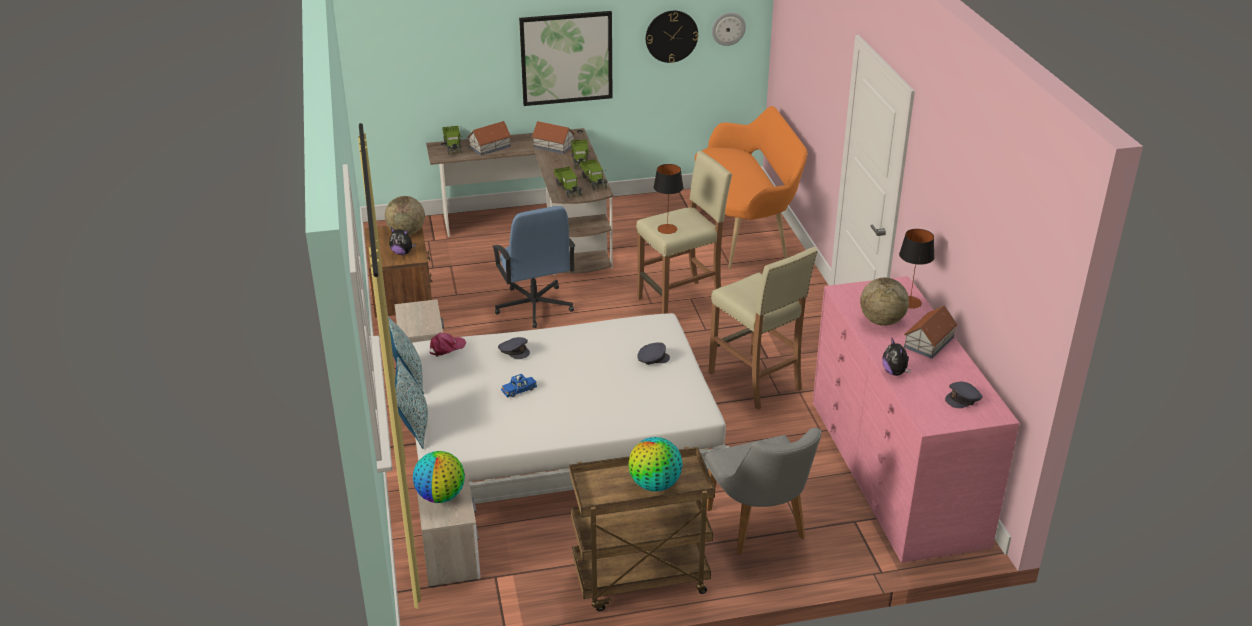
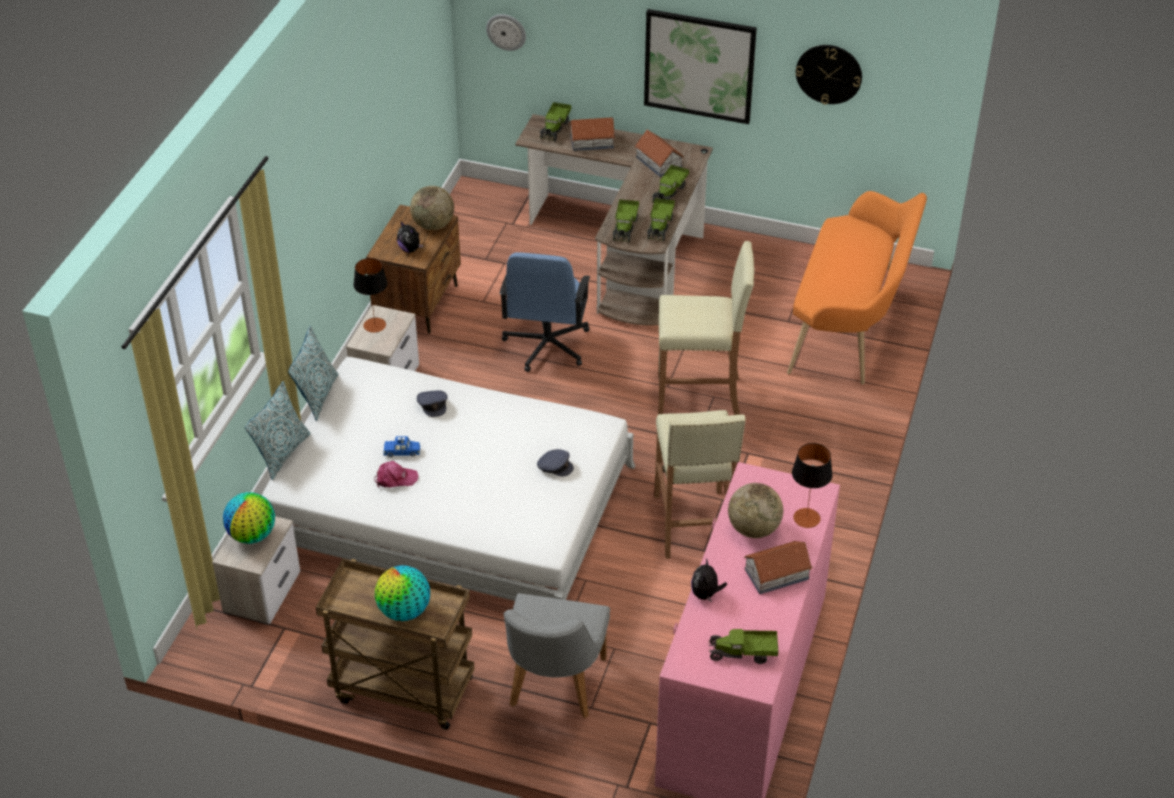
camera: 30 degrees right, 10 degrees up
(446, 347) = (374, 376): pink cap -> pink cap (395, 478)
(667, 229) = (678, 319): table lamp -> table lamp (374, 325)
(728, 28) = (902, 83): wall clock -> wall clock (506, 31)
(963, 399) = (743, 653): grey cap -> toy truck

